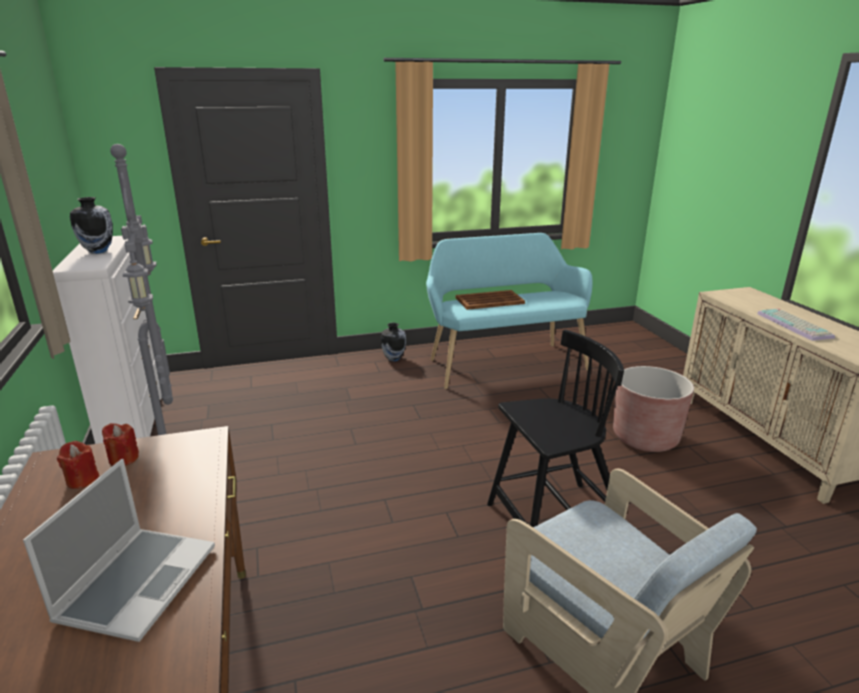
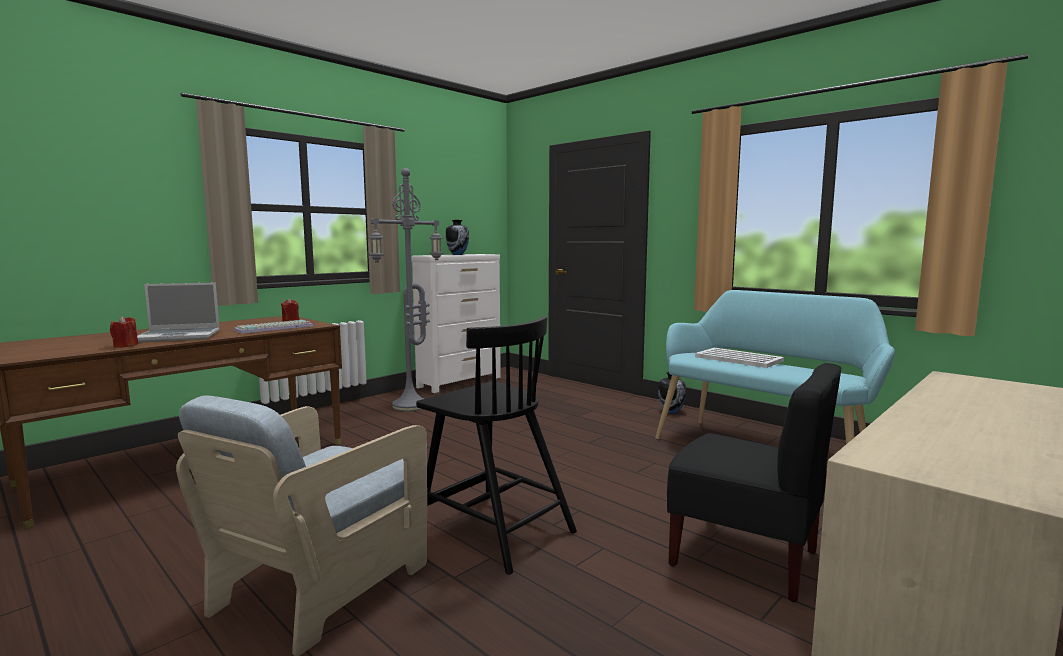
camera: 60 degrees right, 15 degrees down
(82, 480) = (267, 321): red candle -> red candle (125, 346)
(489, 301) = (737, 358): brown tray -> white tray
(645, 438) = (745, 557): brown planter -> black chair
(795, 325) = (940, 416): keyboard -> keyboard (274, 328)

